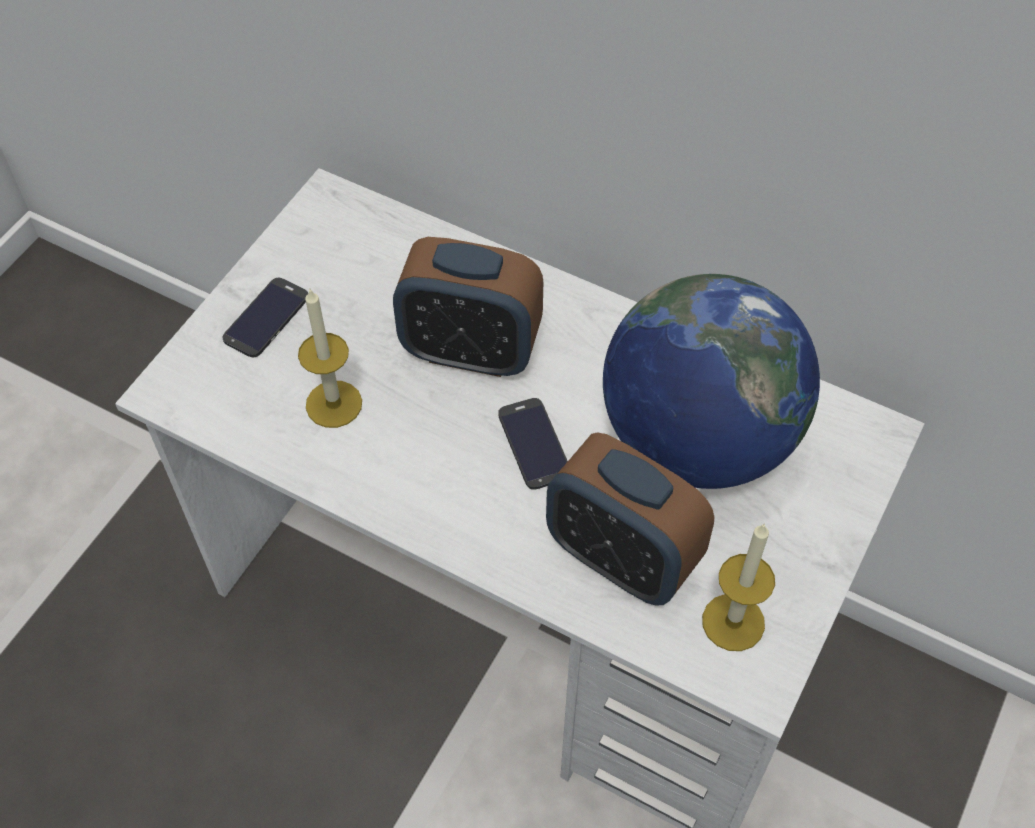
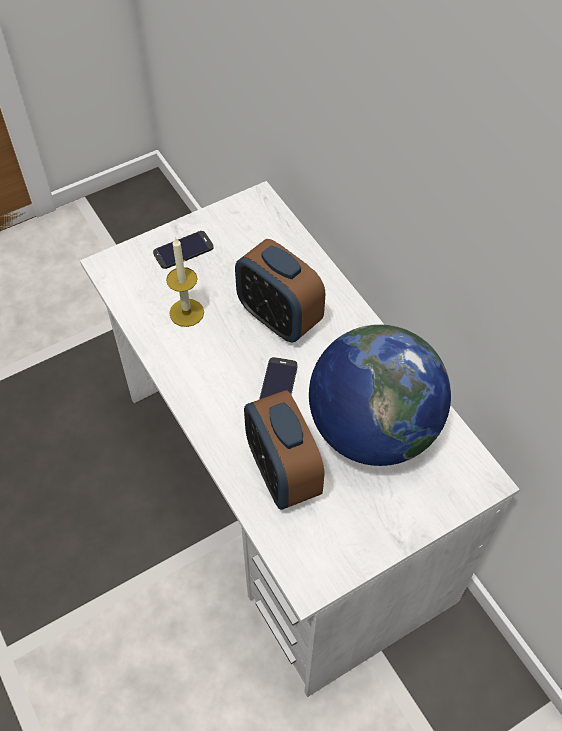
camera: 30 degrees right, 0 degrees up
(733, 622) = (319, 542): candle -> none

